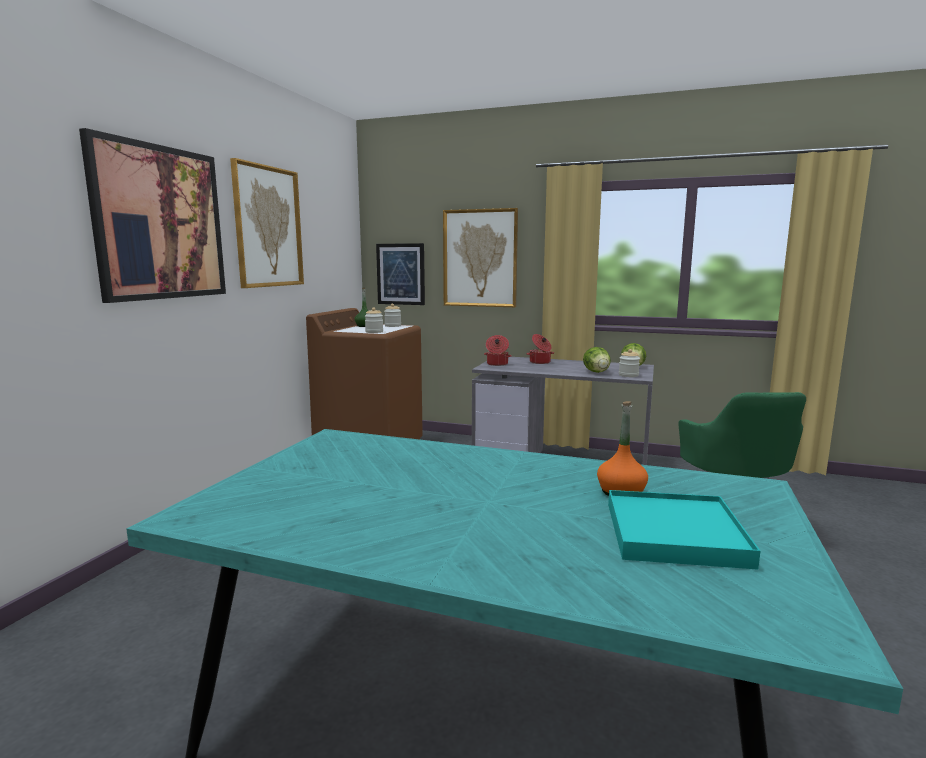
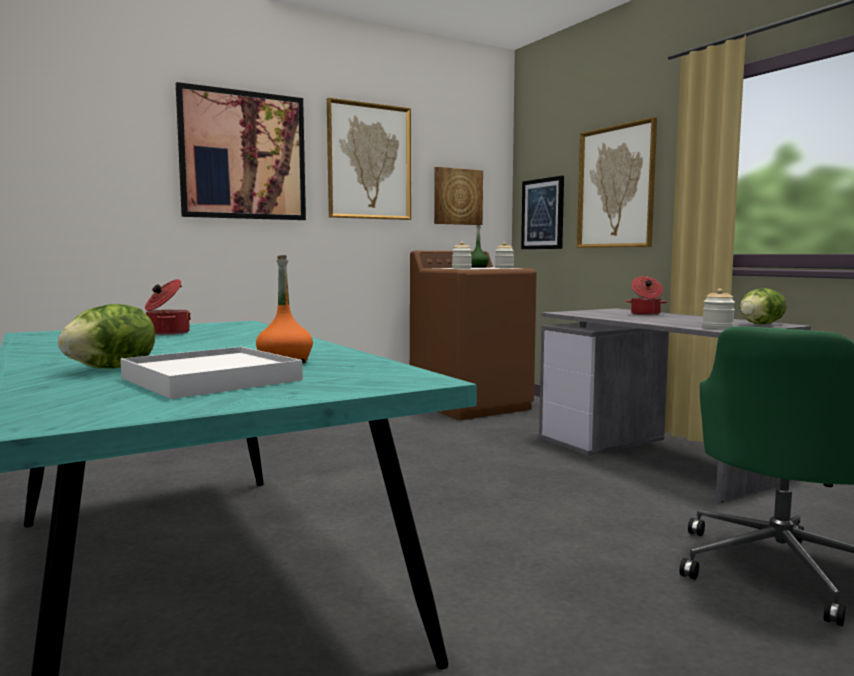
camera: 40 degrees right, 5 degrees down
(329, 258) = (457, 196): none -> picture
(497, 364) = (585, 312): cooking pot -> cooking pot (167, 333)
(596, 372) = (683, 323): lettuce -> lettuce (111, 368)
(675, 534) = (211, 379): turquoise tray -> white tray

